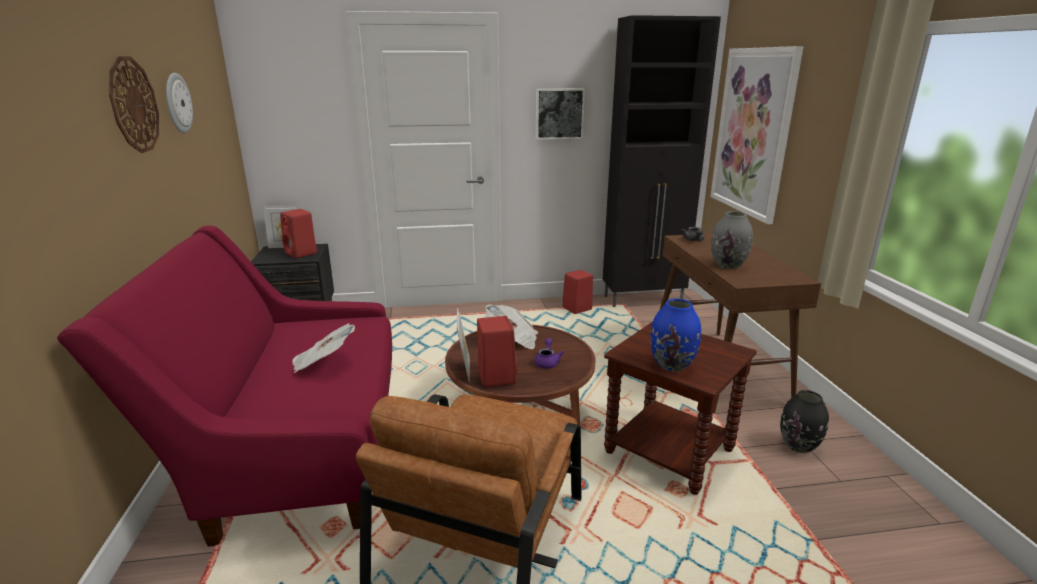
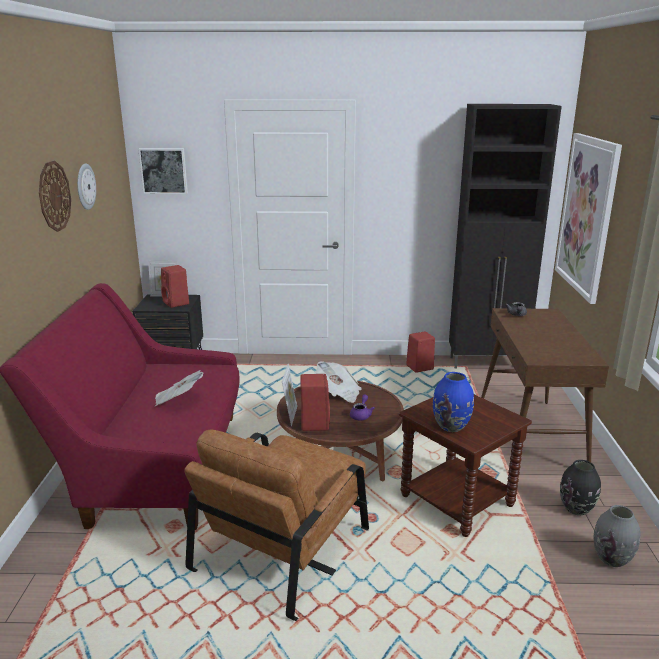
camera: 10 degrees right, 0 degrees up
(559, 113) = (410, 188): picture -> picture (164, 170)
(728, 265) = (533, 342): grey vase -> grey vase (612, 559)

